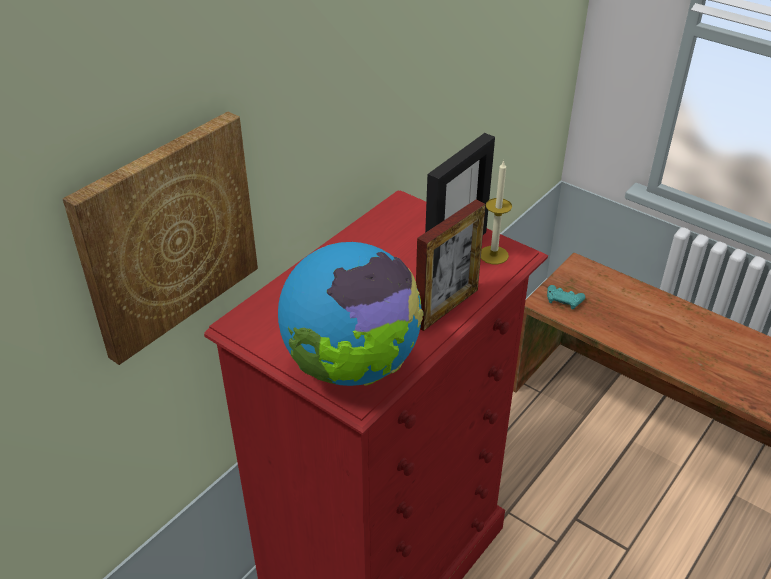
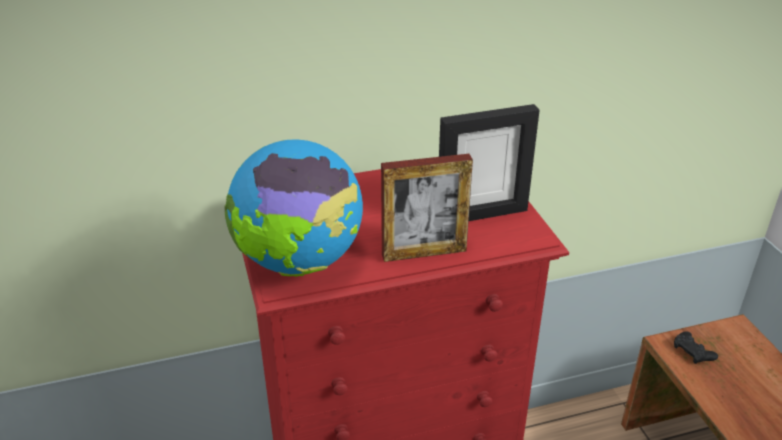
camera: 35 degrees right, 5 degrees down
(167, 235) = (204, 95): picture -> none
(493, 255) = (513, 230): candle -> none
(564, 300) = (693, 352): turquoise game controller -> black game controller

